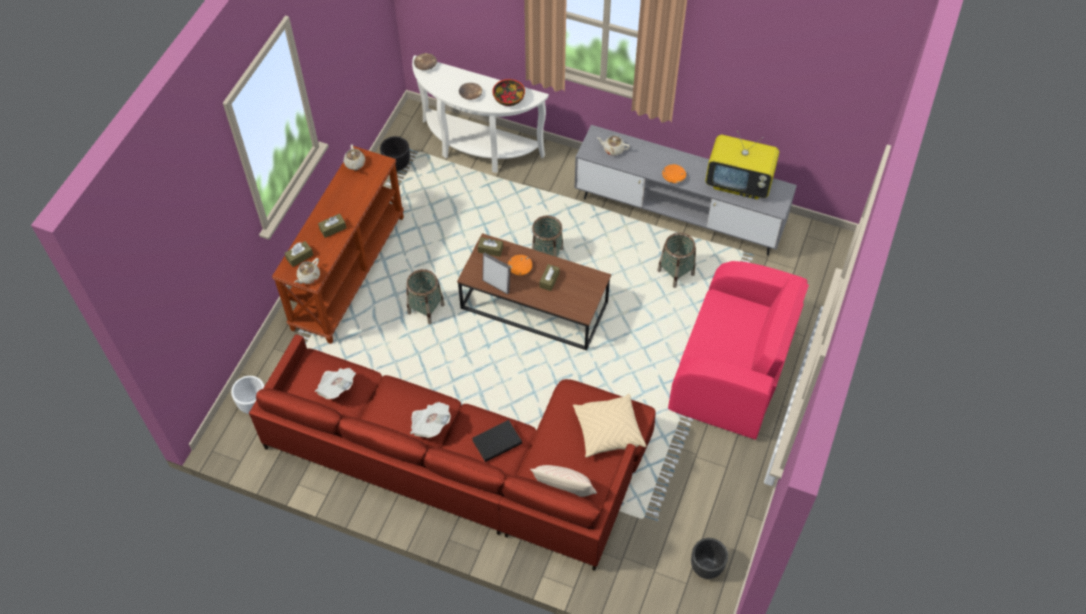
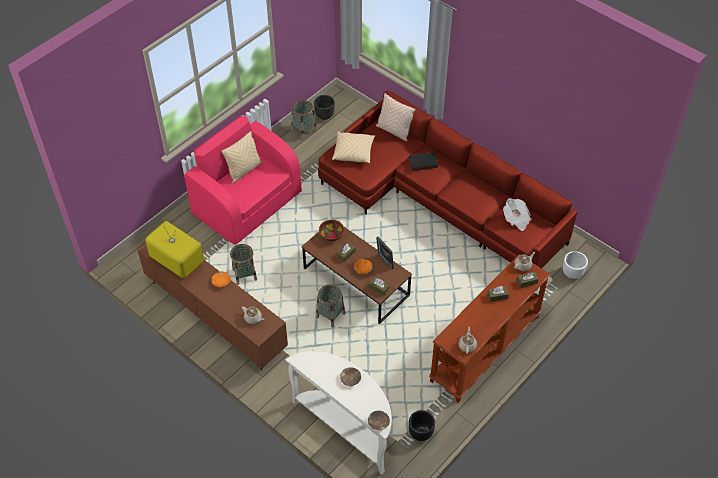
camera: 160 degrees left, 5 degrees down
(426, 309) = (435, 303): basket -> basket (304, 130)
(430, 425) = (461, 181): newspaper -> none
(509, 98) = (320, 364): bowl -> bowl (331, 235)
(678, 214) = (216, 317): grey tv stand -> brown tv stand
(745, 350) = (244, 170): none -> beige pillow

